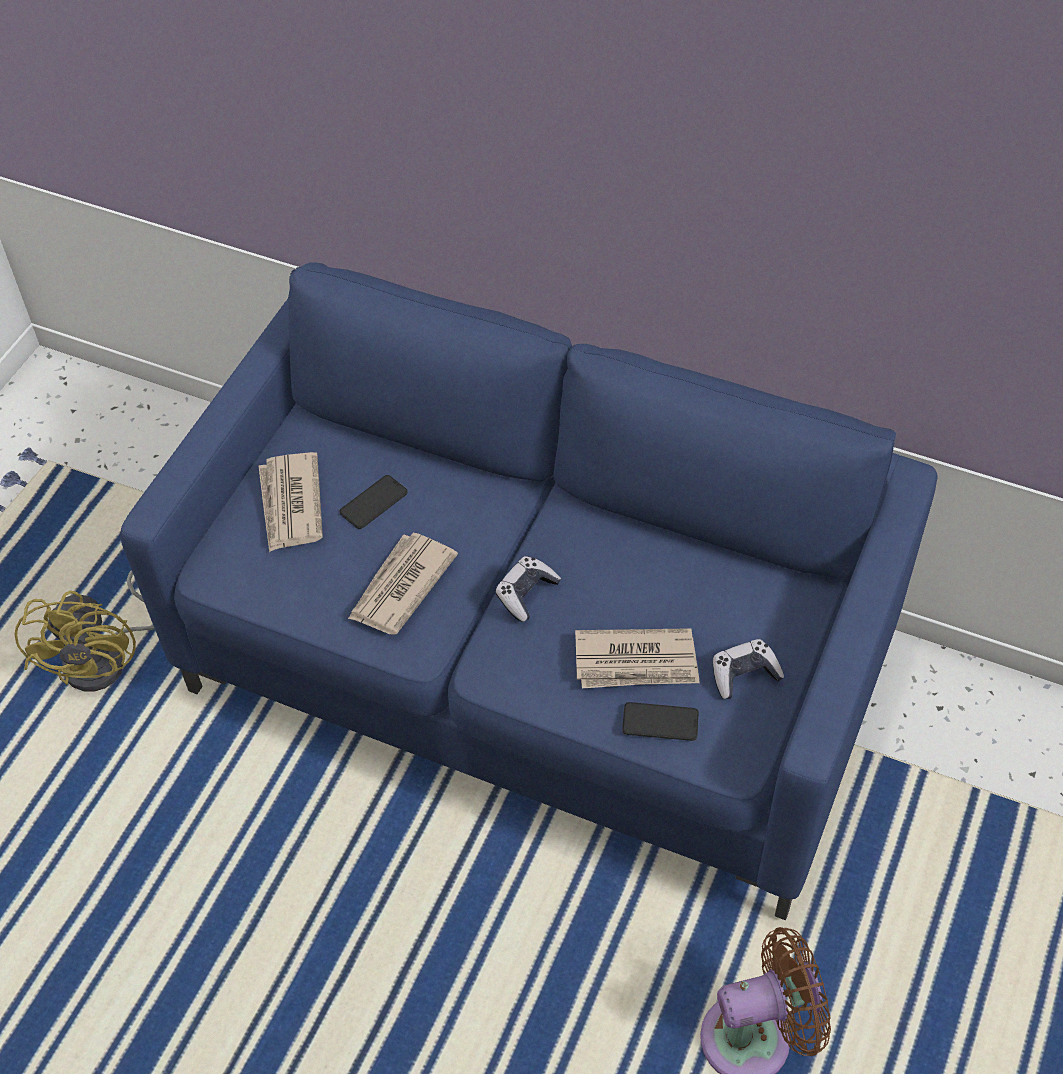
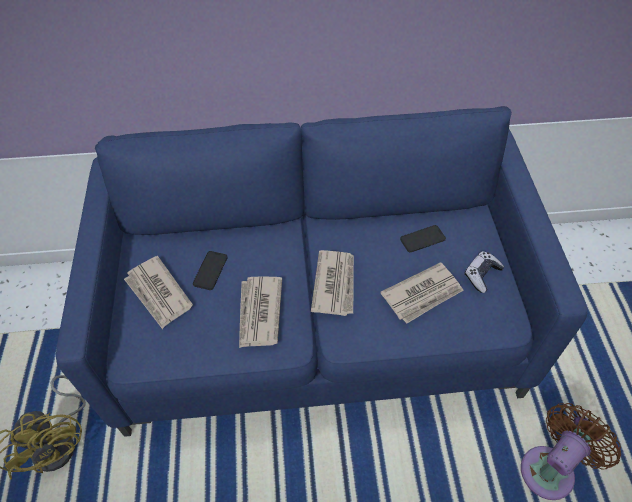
camera: 30 degrees left, 0 degrees up
(526, 593) = (335, 284): game controller -> newspaper
(660, 722) = (459, 322): phone -> phone (422, 239)

